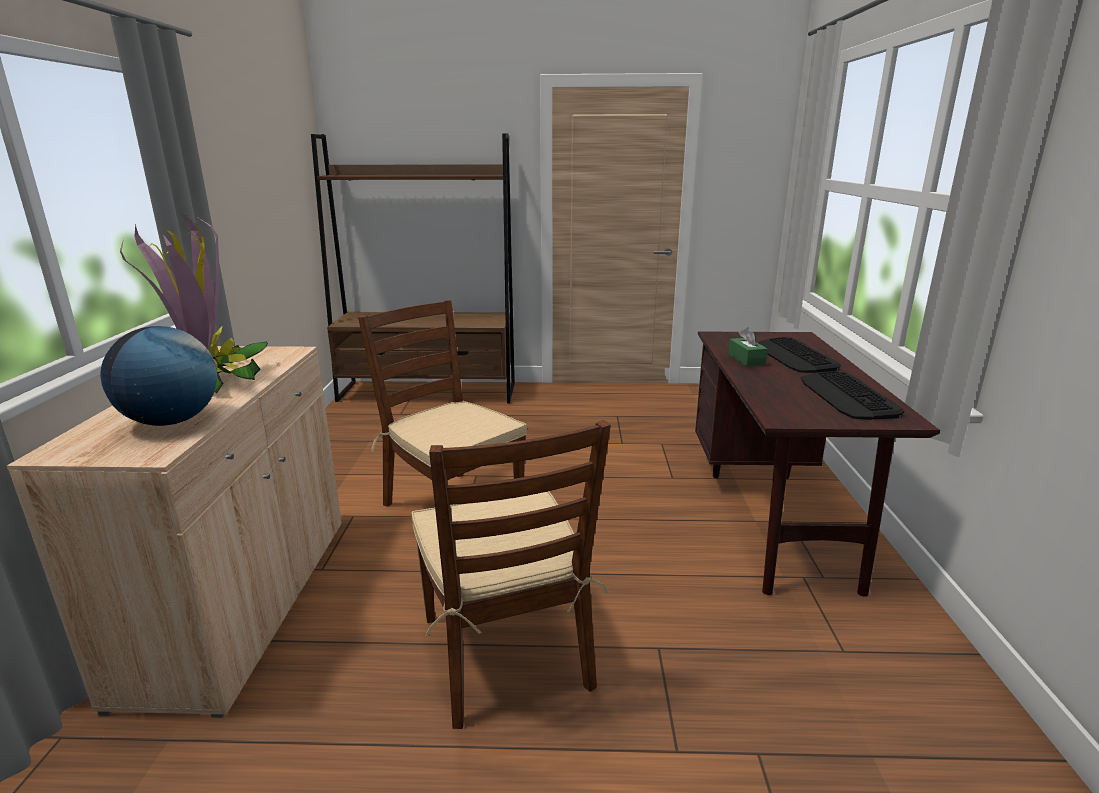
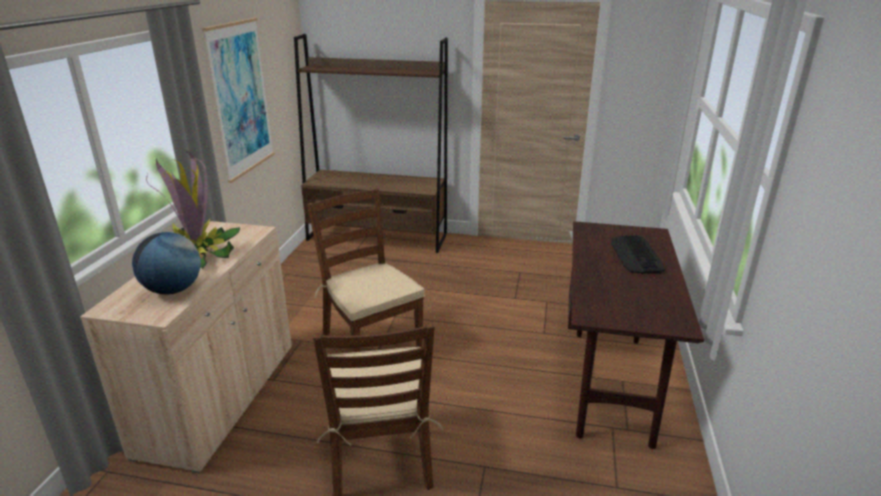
camera: 10 degrees right, 5 degrees up
(248, 195) = (241, 98): none -> picture
(746, 360) = (595, 255): green tissue box -> none
(847, 396) = (653, 300): keyboard -> none

